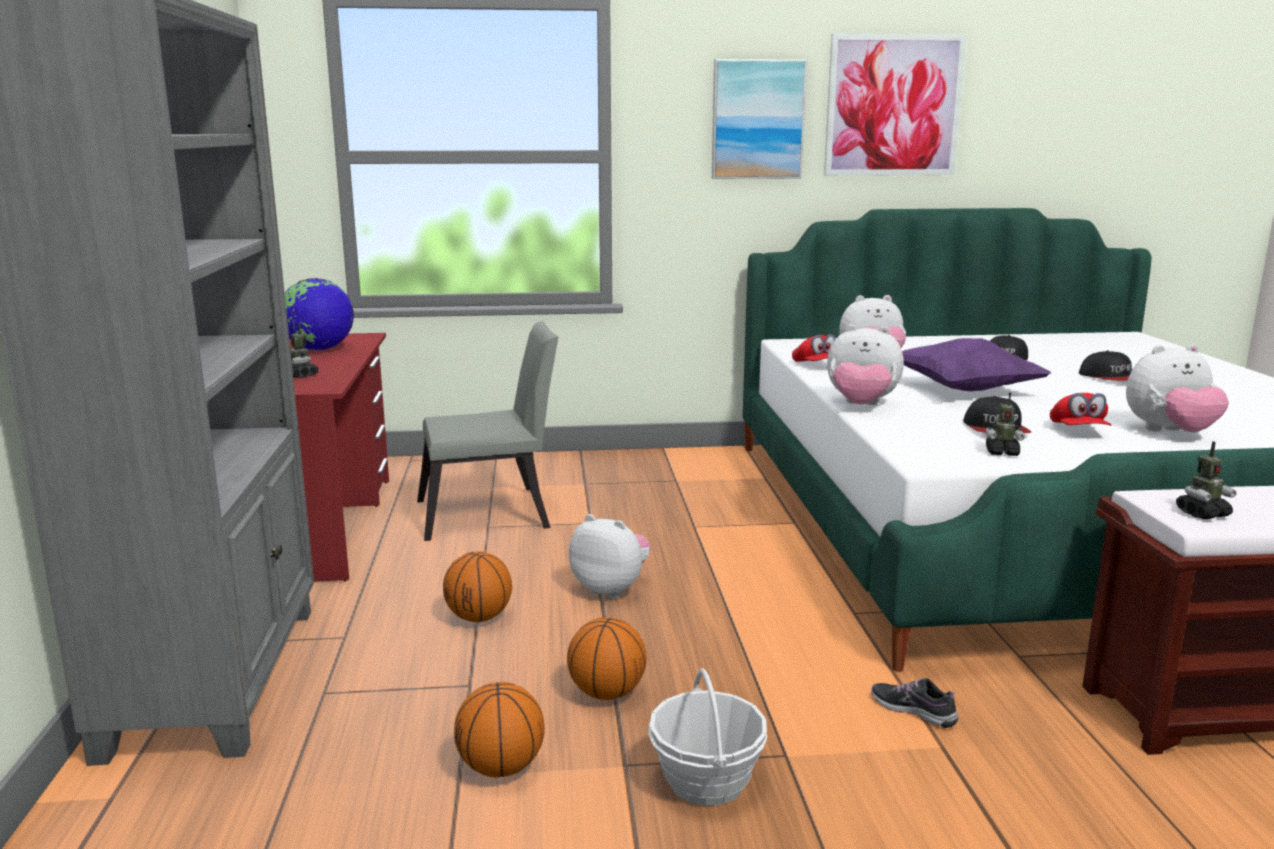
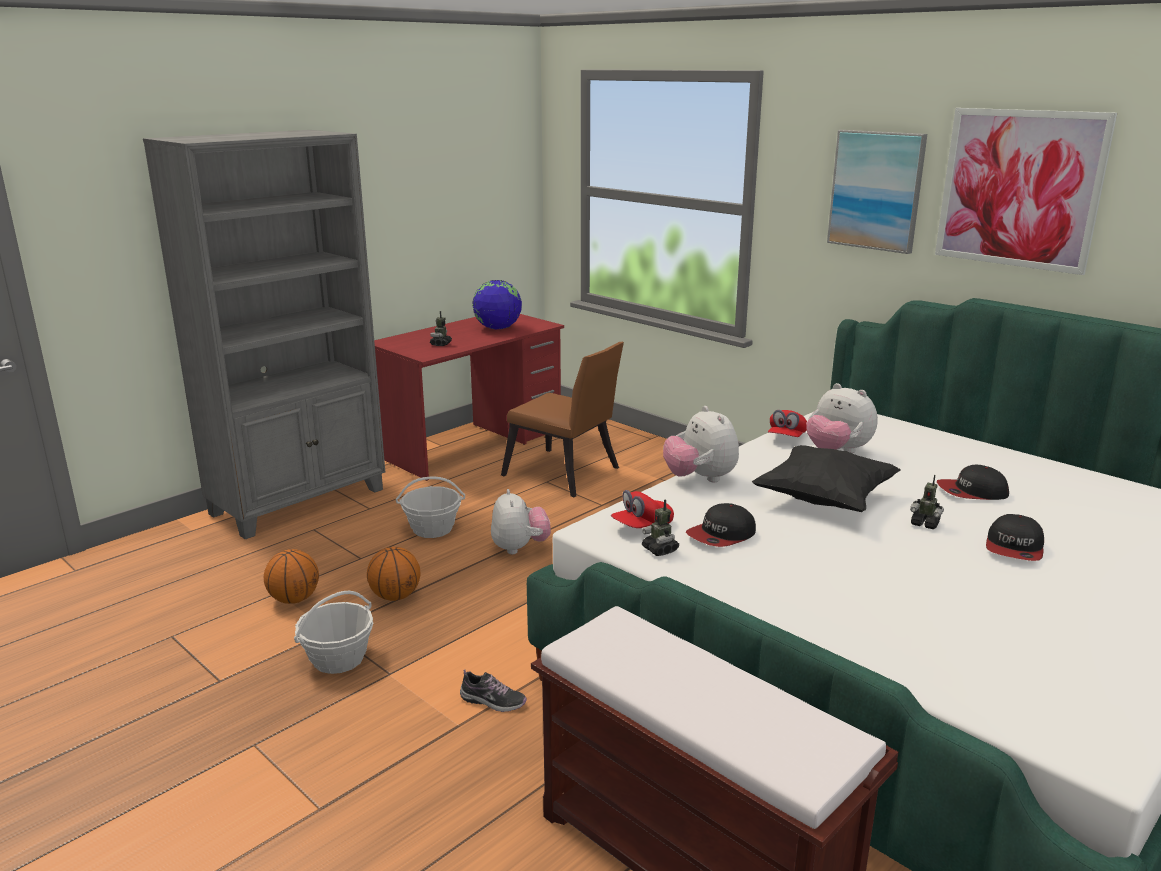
camera: 50 degrees right, 5 degrees up
(478, 617) = (432, 529): basketball -> basket
(492, 514) = (565, 475): grey chair -> brown chair
(913, 710) = (492, 701): shoe -> shoe turned 105 degrees clockwise
(964, 390) = (824, 500): purple pillow -> black pillow
(1078, 431) = (779, 566): red cap -> red cap (642, 526)
(1170, 432) = (851, 604): plush toy -> none
(1202, 514) = (604, 647): toy robot -> toy robot (925, 523)

